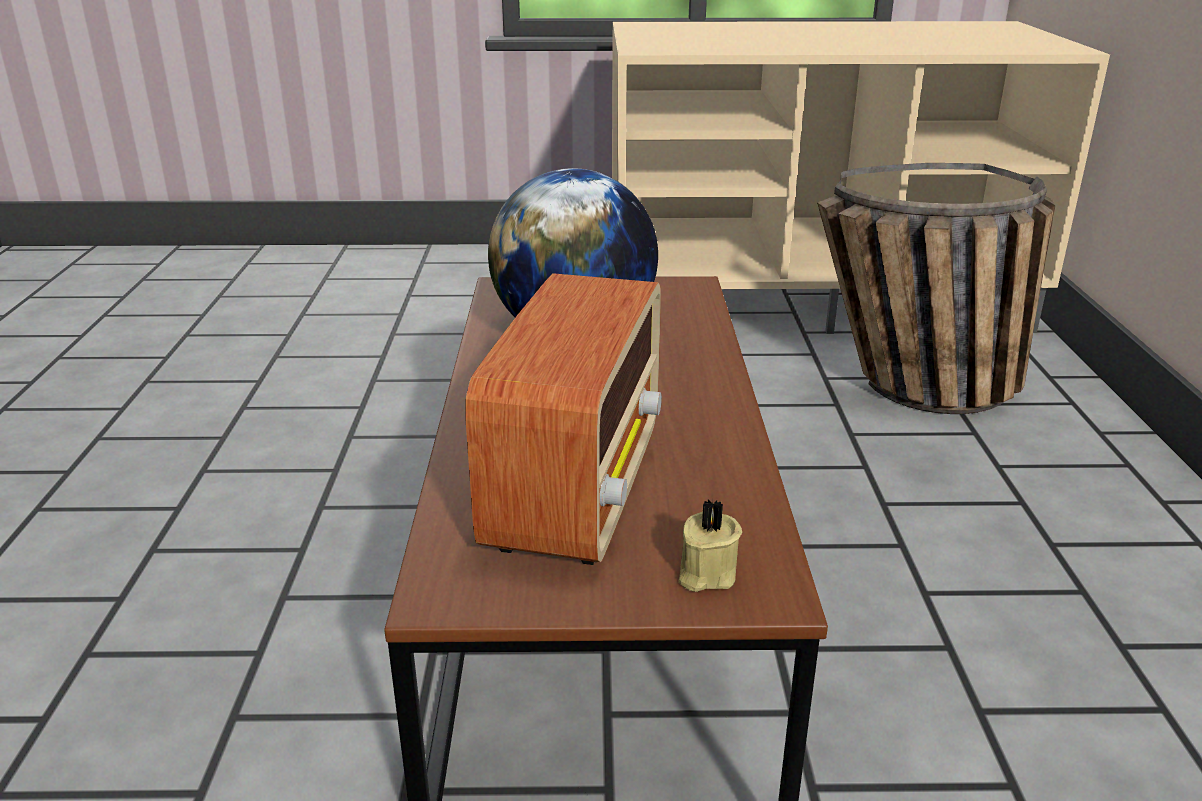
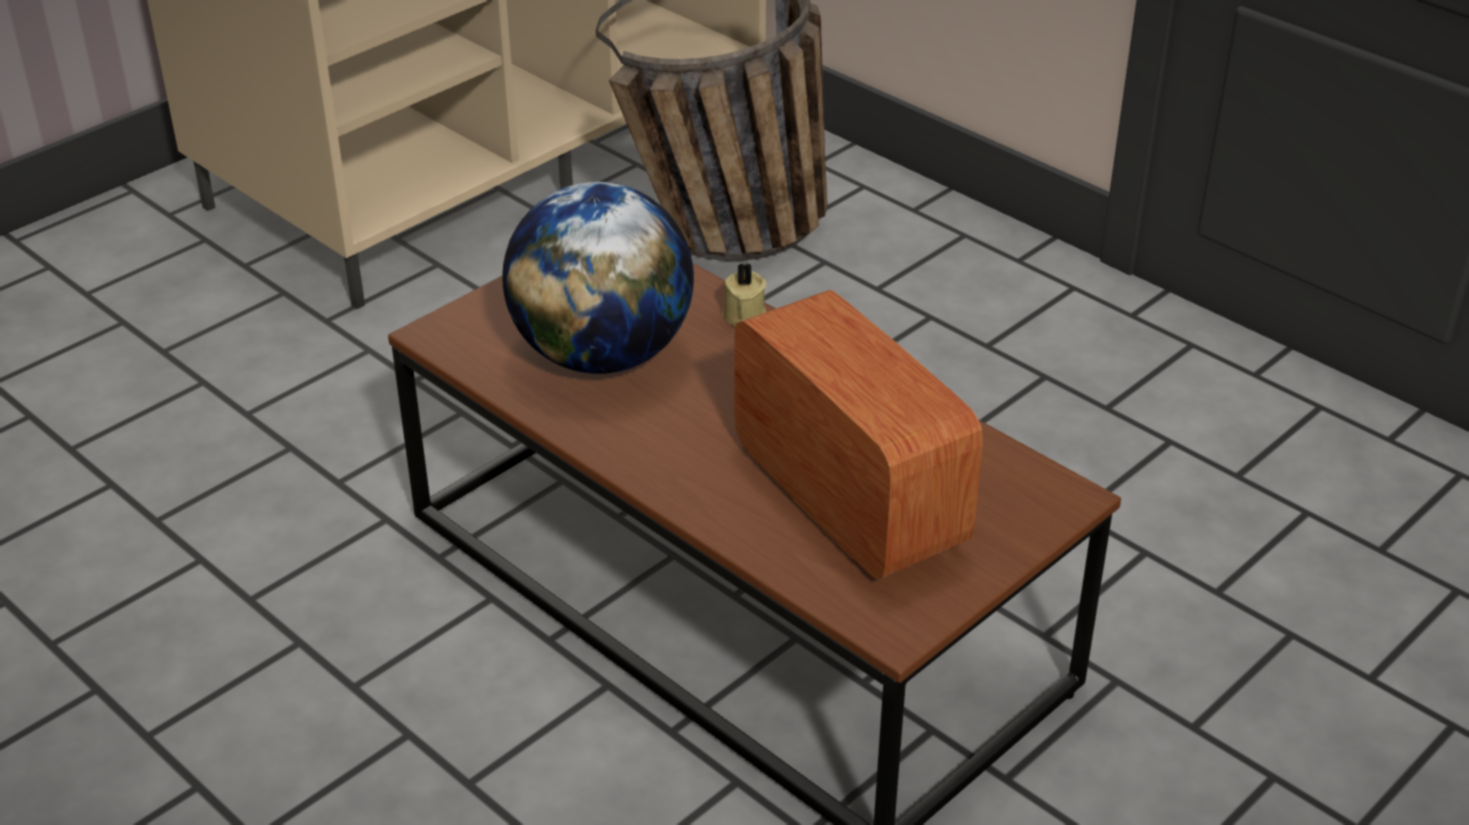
camera: 45 degrees left, 10 degrees up
(705, 574) = (1017, 508): beige candle -> beige candle (743, 318)

